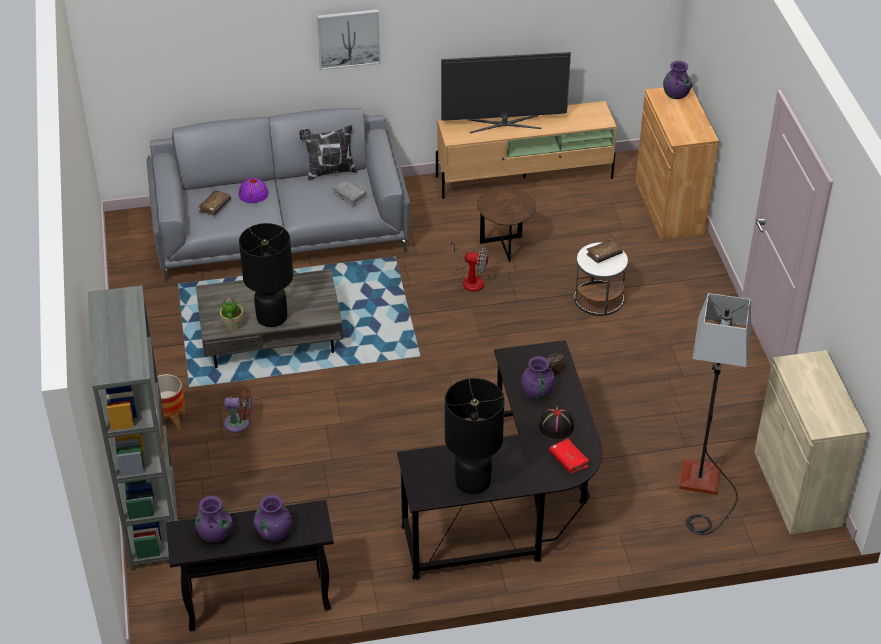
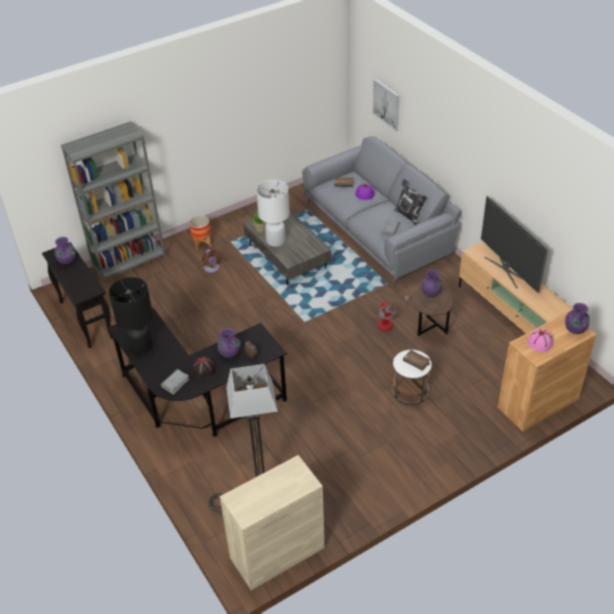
camera: 70 degrees right, 0 degrees up
(271, 317) = (276, 241): black table lamp -> white table lamp
(274, 532) = (74, 281): purple vase -> purple vase (431, 293)
(348, 38) = (454, 145): picture -> picture (386, 104)
(568, 460) = (175, 384): red book -> grey book
(683, 125) = (540, 342): none -> pink hat

